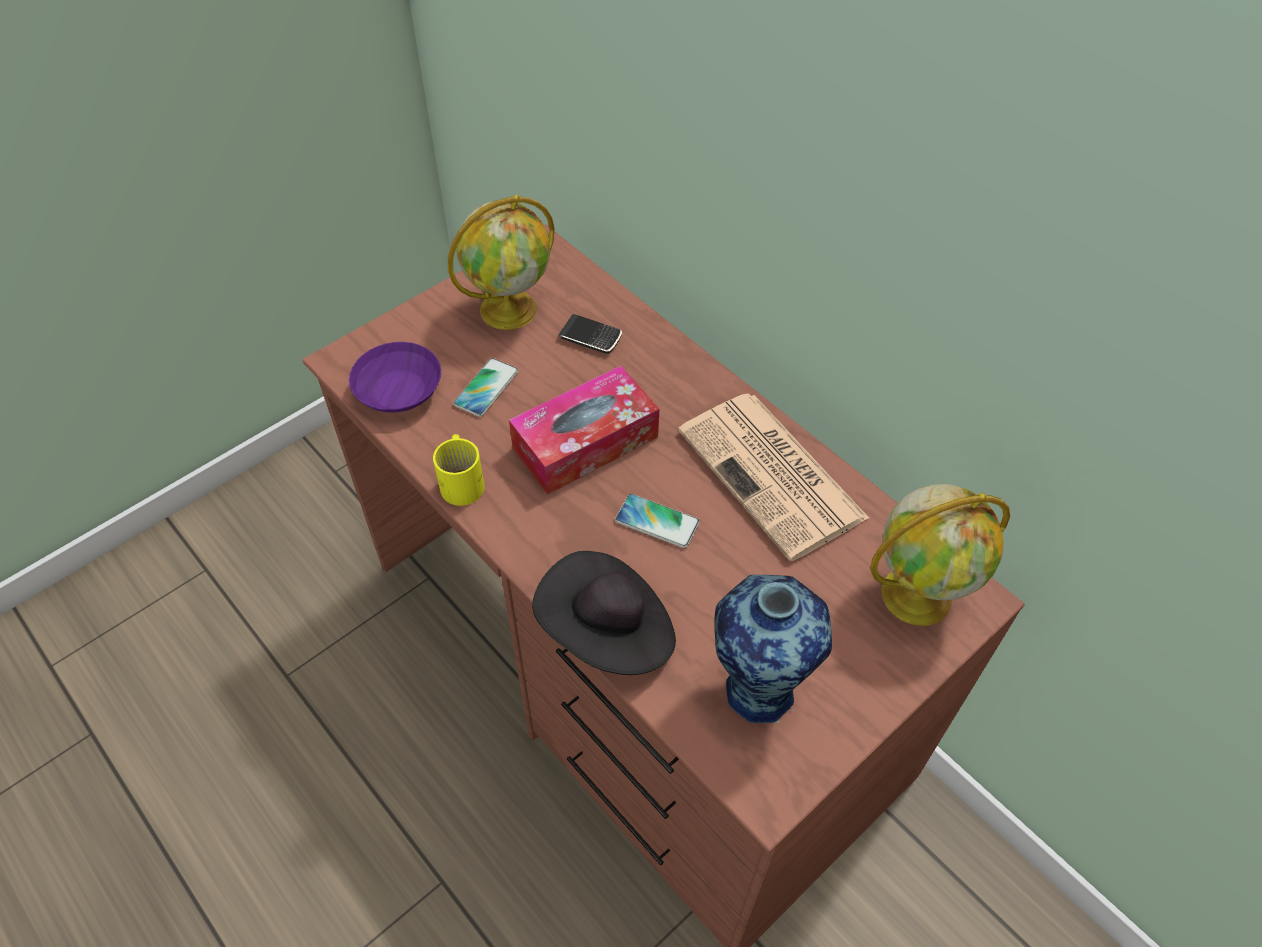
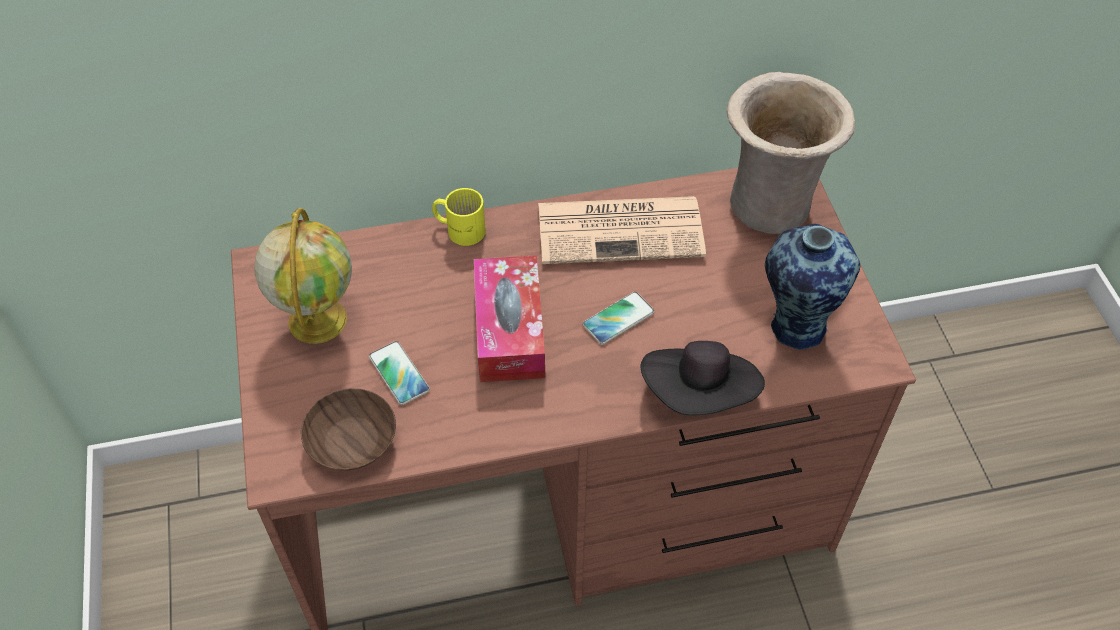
camera: 60 degrees left, 0 degrees up
(400, 389) = (350, 439): purple bowl -> brown bowl
(463, 480) = (490, 430): yellow mug -> yellow mug (460, 228)
(590, 337) = (397, 277): phone -> none
(918, 594) = (770, 203): globe -> beige vase

